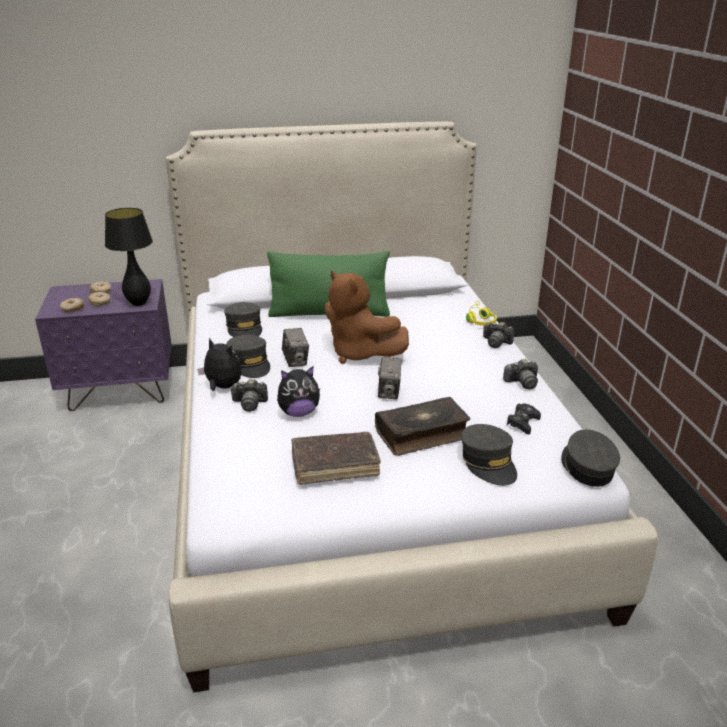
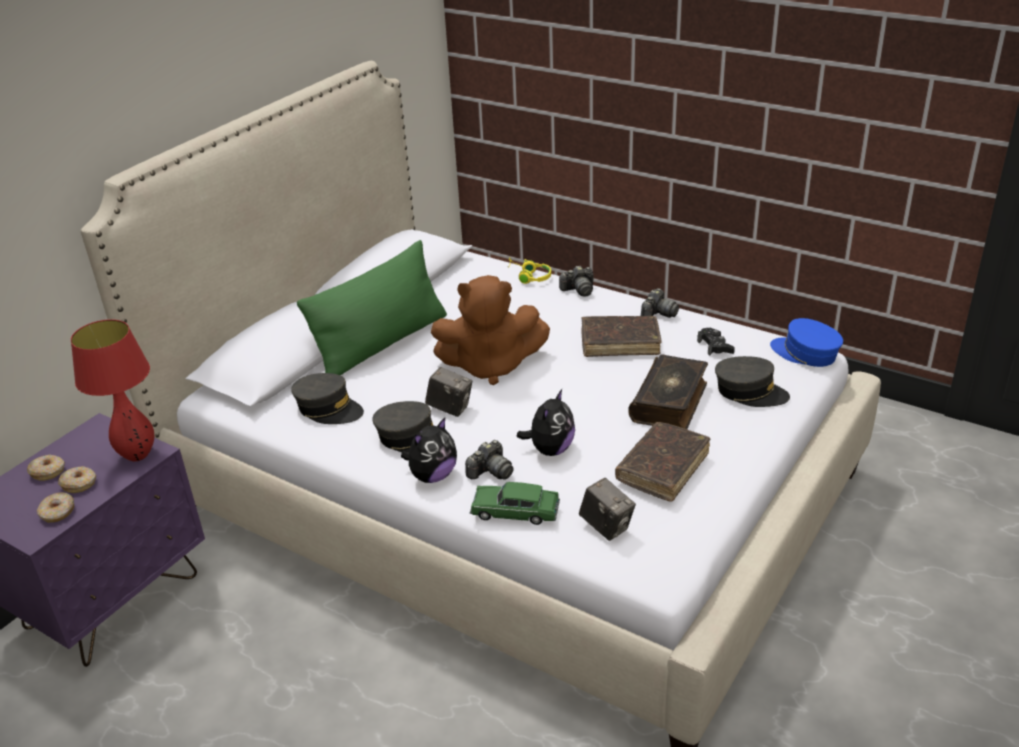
camera: 45 degrees left, 5 degrees up
(139, 303) = (138, 455): black table lamp -> red table lamp
(218, 431) = (515, 513): none -> green toy car
(222, 387) = (432, 476): plush toy -> plush toy turned 150 degrees clockwise
(389, 392) = (583, 384): camera -> camera (606, 526)
(460, 384) = (620, 343): none -> brown book
(586, 467) = (805, 353): grey cap -> blue cap

